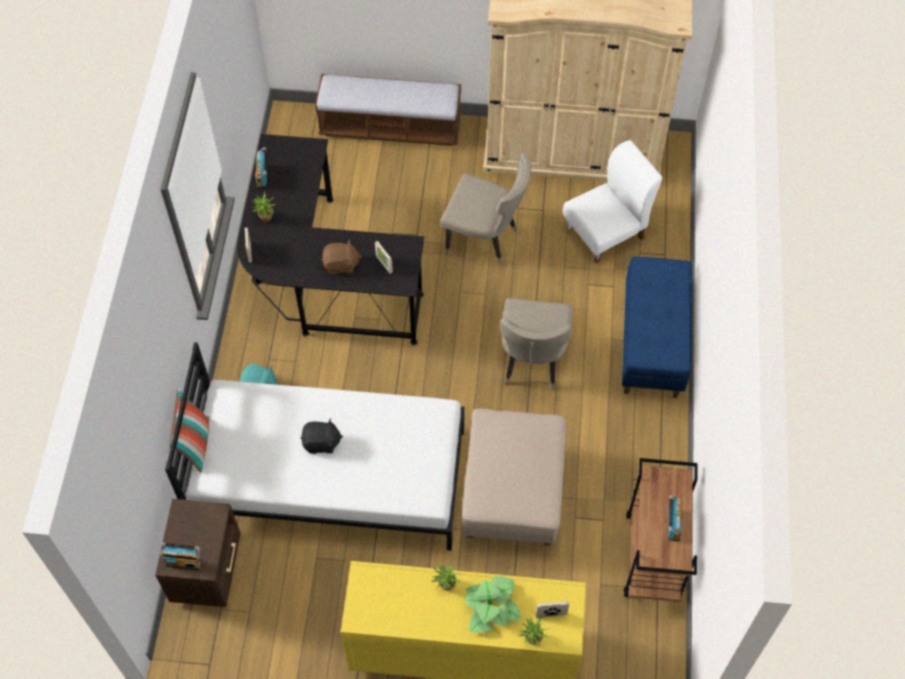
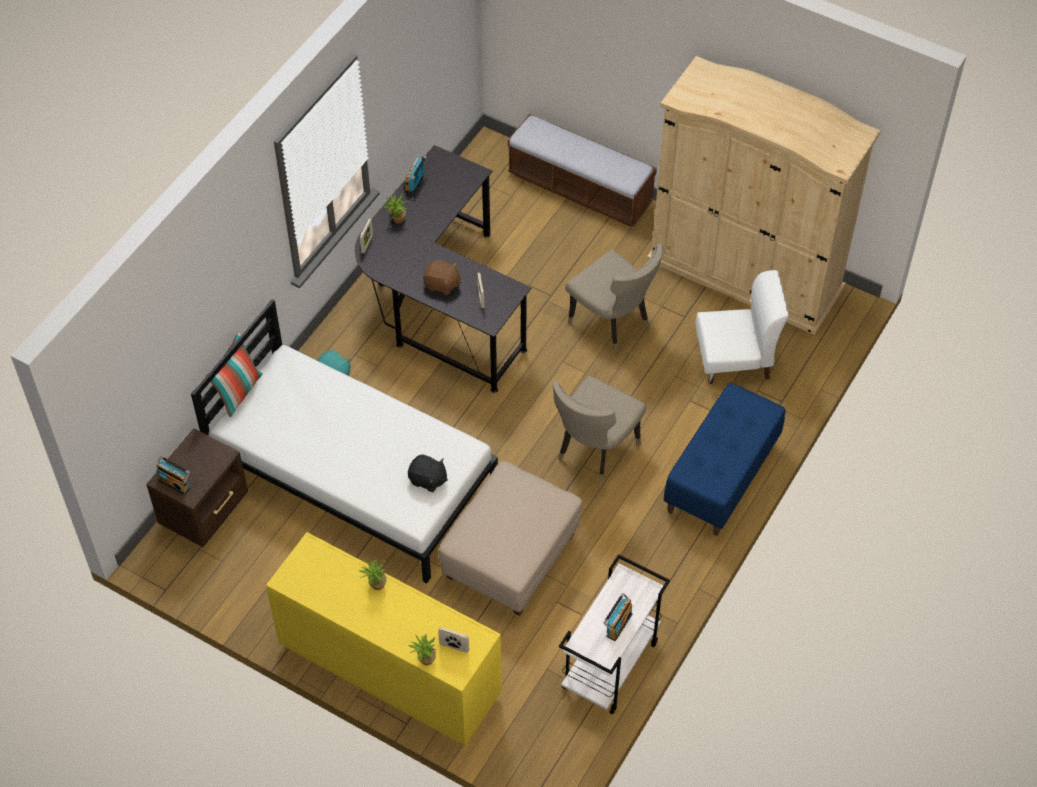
camera: 25 degrees right, 5 degrees down
(321, 443) = (347, 434): black plush toy -> black plush toy (427, 480)
(491, 607) = (405, 619): potted plant -> none
(653, 557) = (610, 667): brown cart -> white cart

